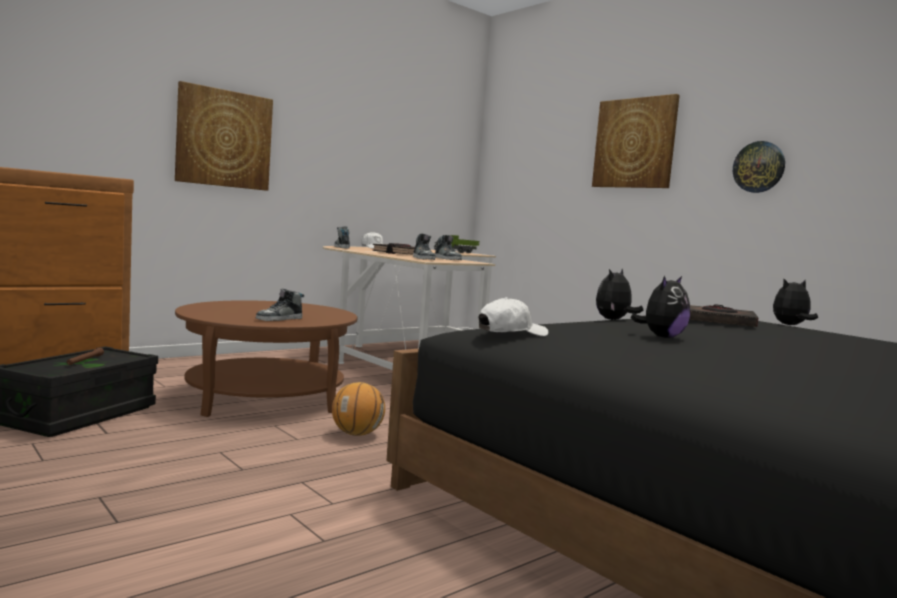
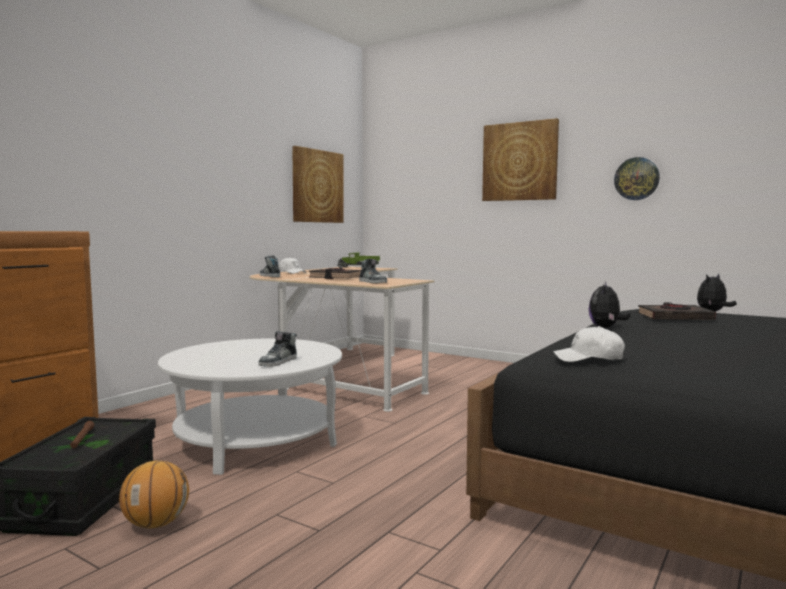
camera: 15 degrees left, 0 degrees up
(224, 139) = (146, 177): picture -> picture (317, 186)
(265, 397) = (255, 440): brown coffee table -> white coffee table
(357, 434) = (381, 465): basketball -> basketball (156, 524)
(447, 259) = (387, 279): shoe -> none
(511, 332) = (589, 358): white cap -> white cap turned 135 degrees counterclockwise
(661, 337) = (690, 343): plush toy -> none

